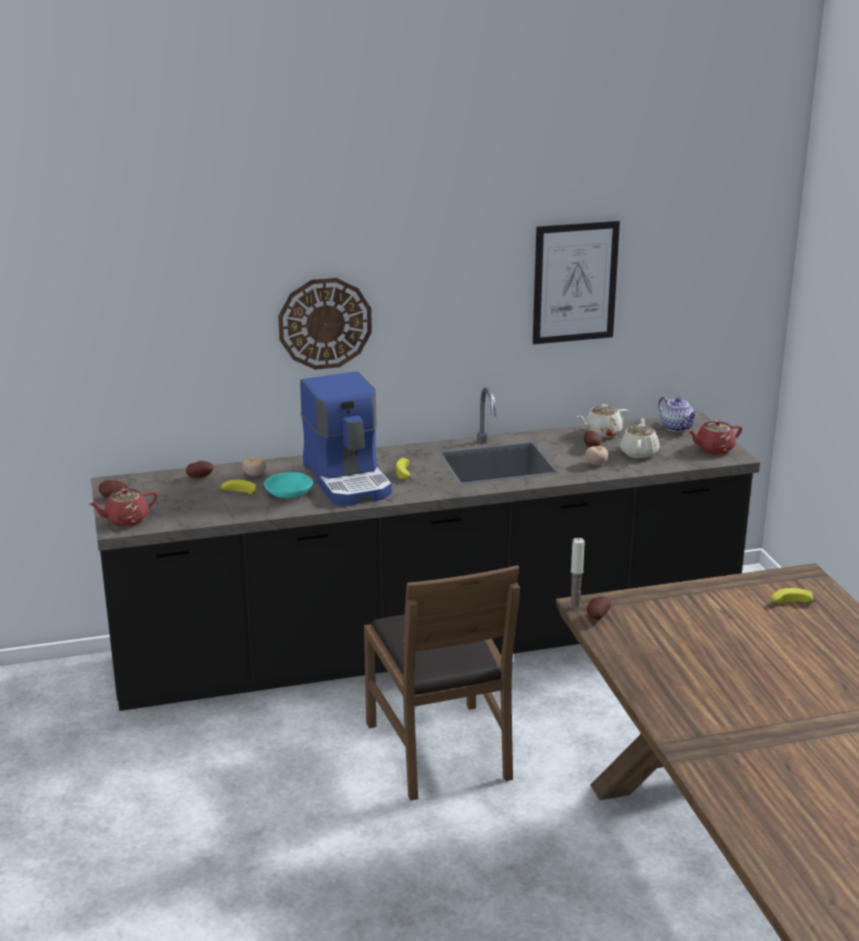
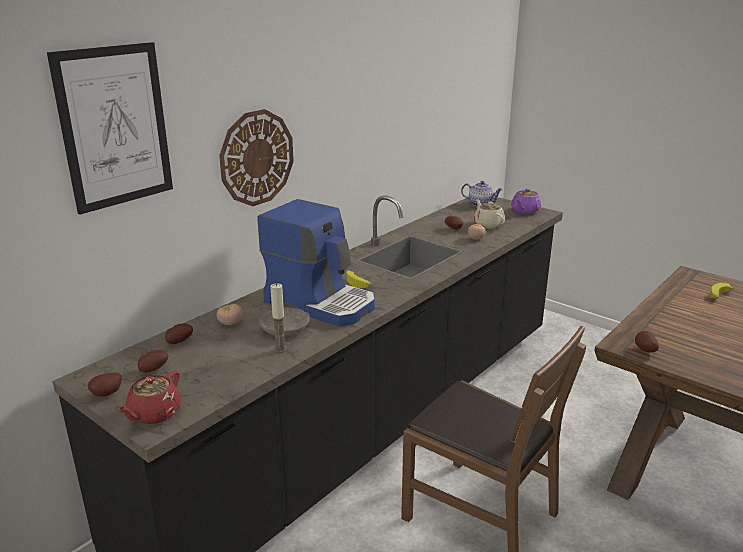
camera: 35 degrees left, 0 degrees up
(159, 491) = (153, 369): none -> potato
(238, 493) = (238, 345): banana -> none
(289, 492) = (286, 328): turquoise bowl -> grey bowl
(575, 282) = (415, 99): picture -> picture (115, 127)
(575, 605) = (616, 347): candle -> candle (280, 349)
(602, 433) = (443, 218): beige teapot -> none
(713, 449) = (524, 211): red teapot -> purple teapot

